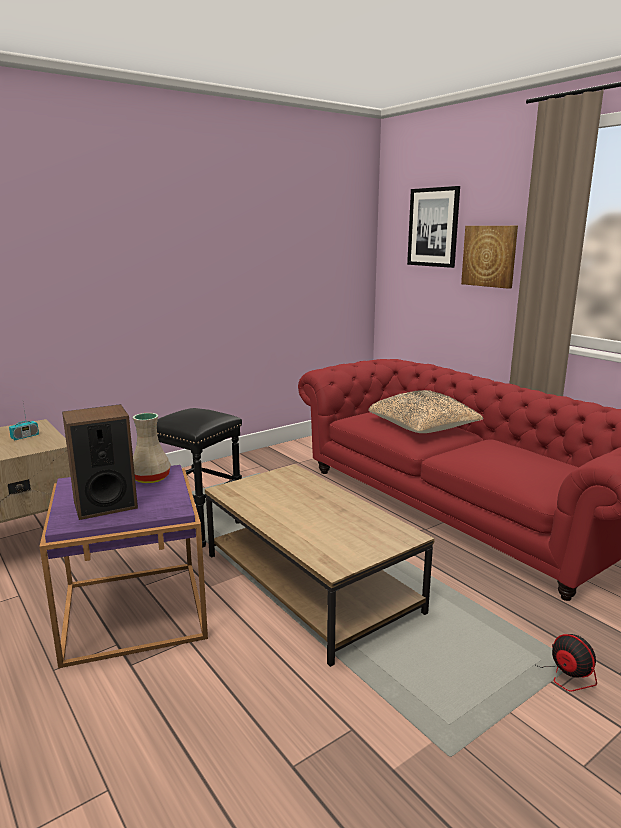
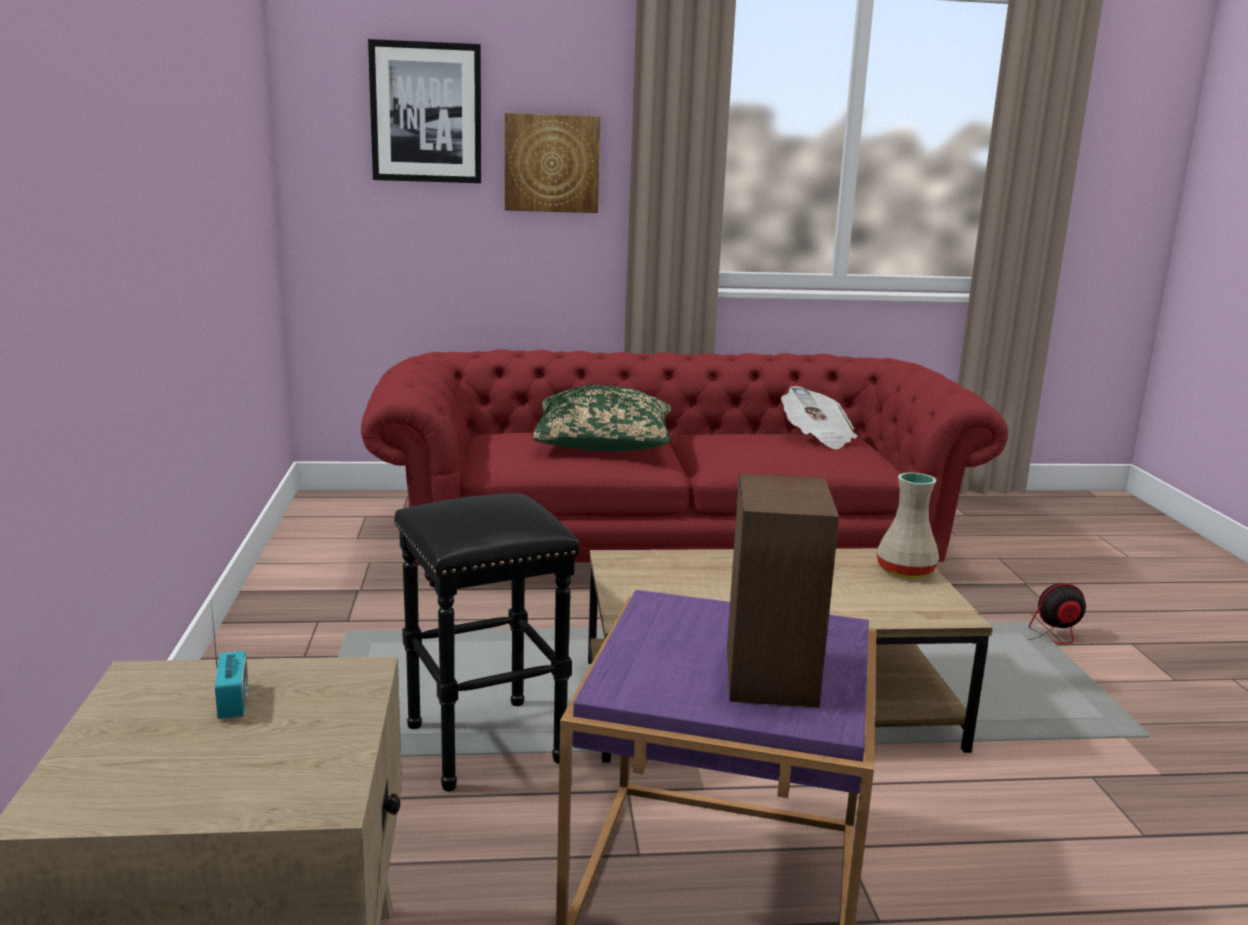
camera: 60 degrees left, 0 degrees up
(150, 478) = (680, 621): beige vase -> beige vase (907, 571)
(423, 425) = (604, 441): beige pillow -> green pillow
(551, 465) = (817, 438): none -> newspaper

